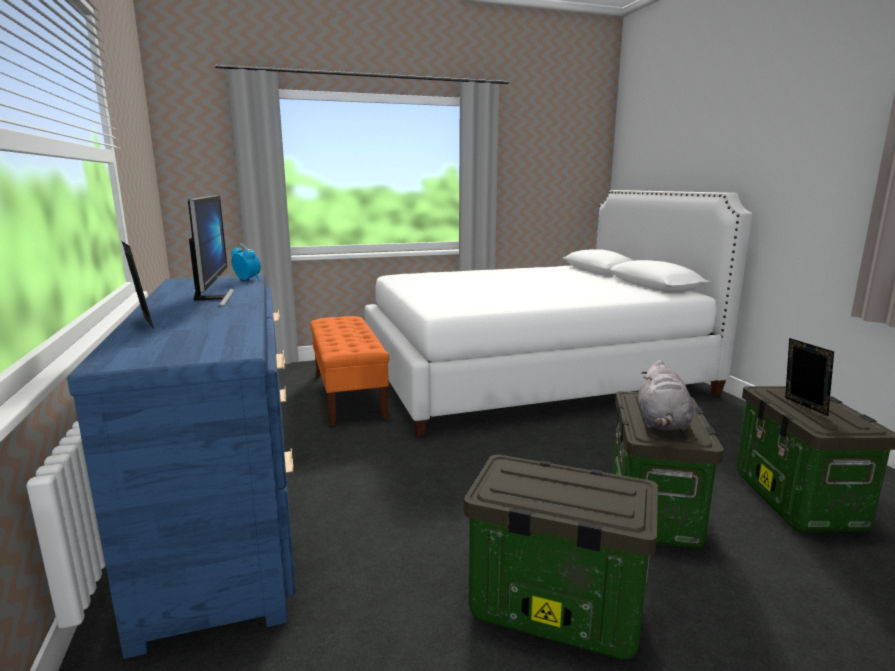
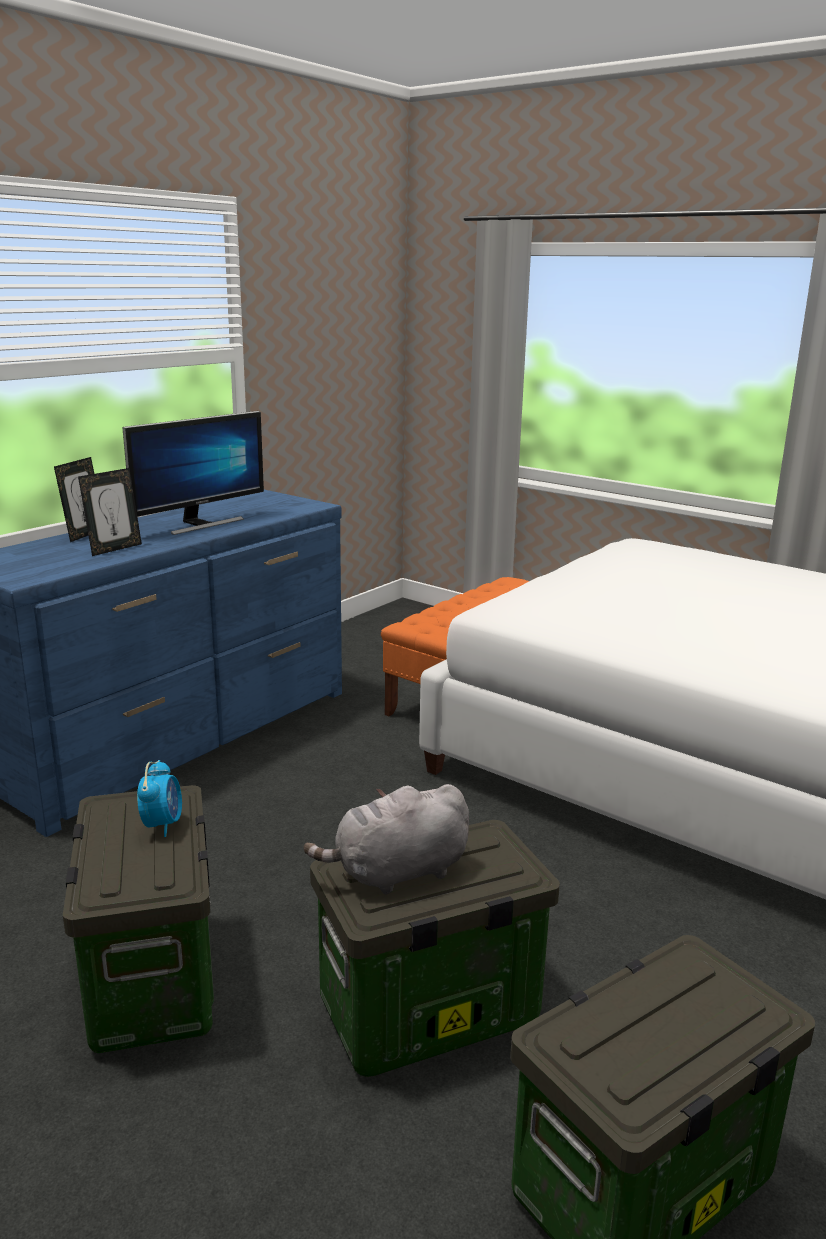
camera: 55 degrees right, 5 degrees up
(247, 279) = (301, 509): alarm clock -> alarm clock (162, 824)
(802, 407) = (641, 1008): picture frame -> picture frame (114, 549)

